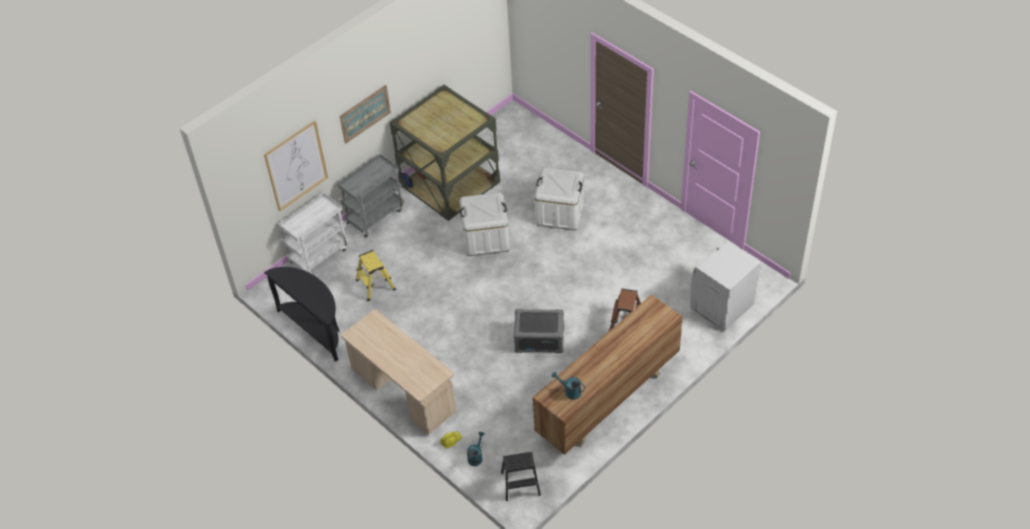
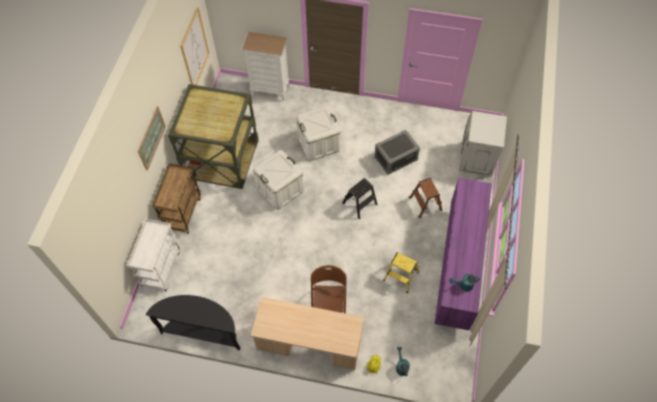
camera: 35 degrees left, 10 degrees up
(296, 166) = (123, 211): picture -> picture (194, 49)
(375, 215) = (182, 212): grey cart -> brown cart
(375, 285) = (224, 269): yellow step ladder -> yellow step ladder (401, 276)
(448, 367) = (329, 306): none -> brown chair
(520, 483) = (447, 369): black step ladder -> black step ladder (359, 204)
(539, 339) = (376, 247): grey storage box -> grey storage box (396, 158)
(550, 140) = (271, 91): none -> white dresser
(608, 401) = (457, 269): brown cabinet -> purple cabinet

